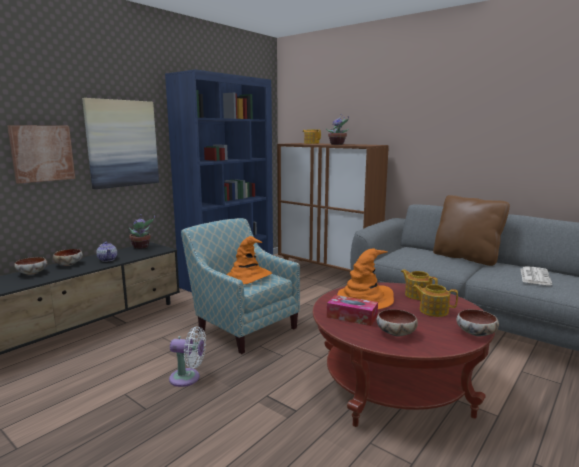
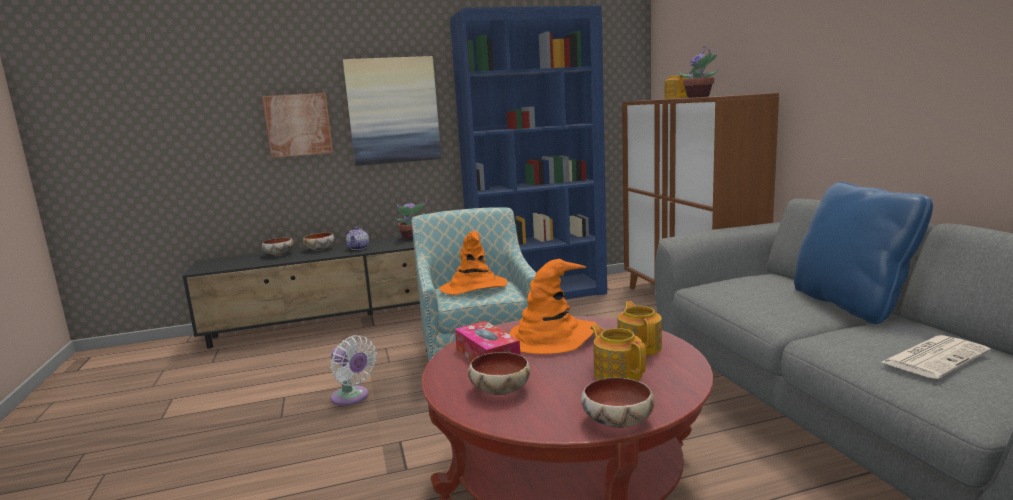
camera: 35 degrees right, 0 degrees up
(466, 258) = (850, 304): brown pillow -> blue pillow

